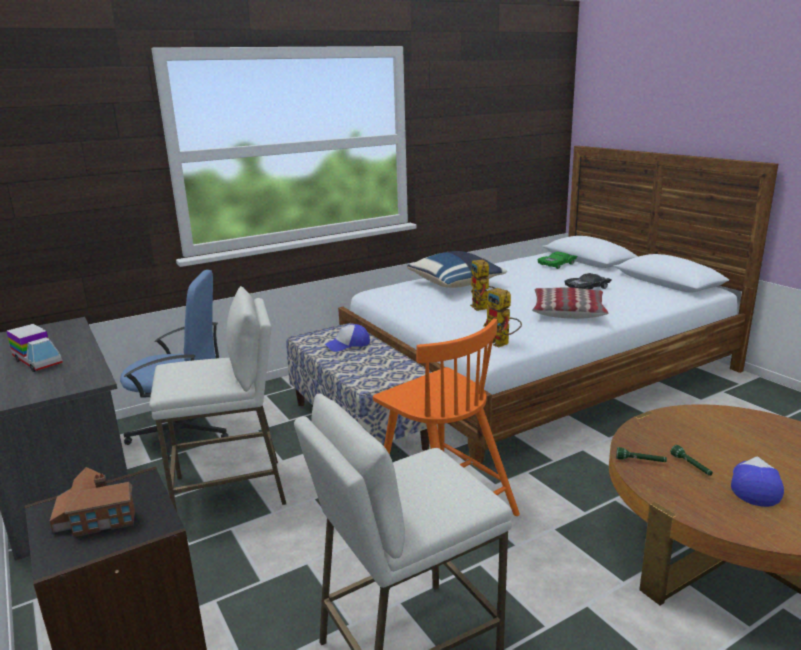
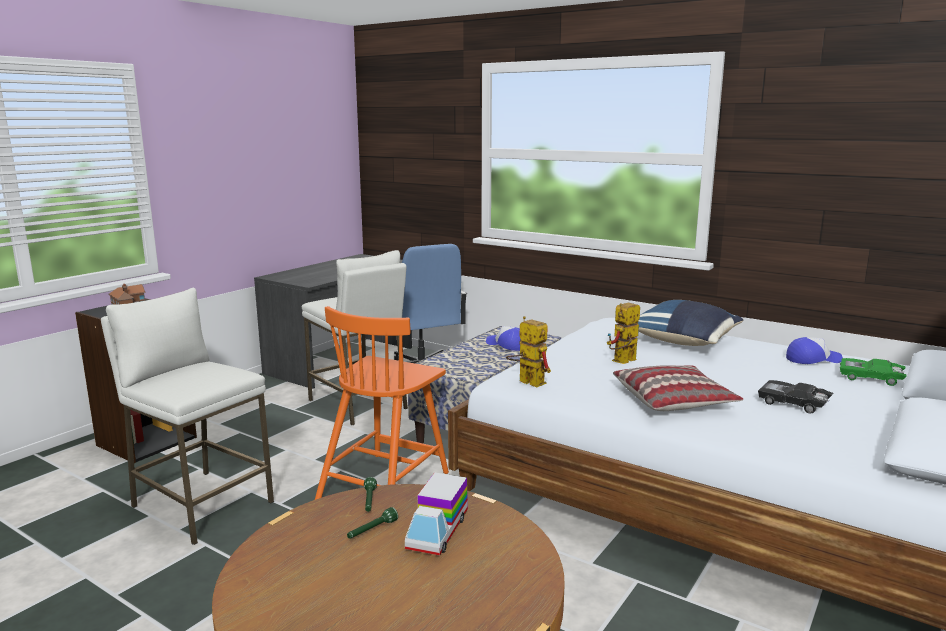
camera: 65 degrees right, 5 degrees down
(37, 361) = (331, 269): toy truck -> toy truck (437, 531)
(502, 343) = (526, 381): toy robot -> toy robot turned 105 degrees clockwise
(753, 486) = (342, 570): cap -> cap (812, 359)

